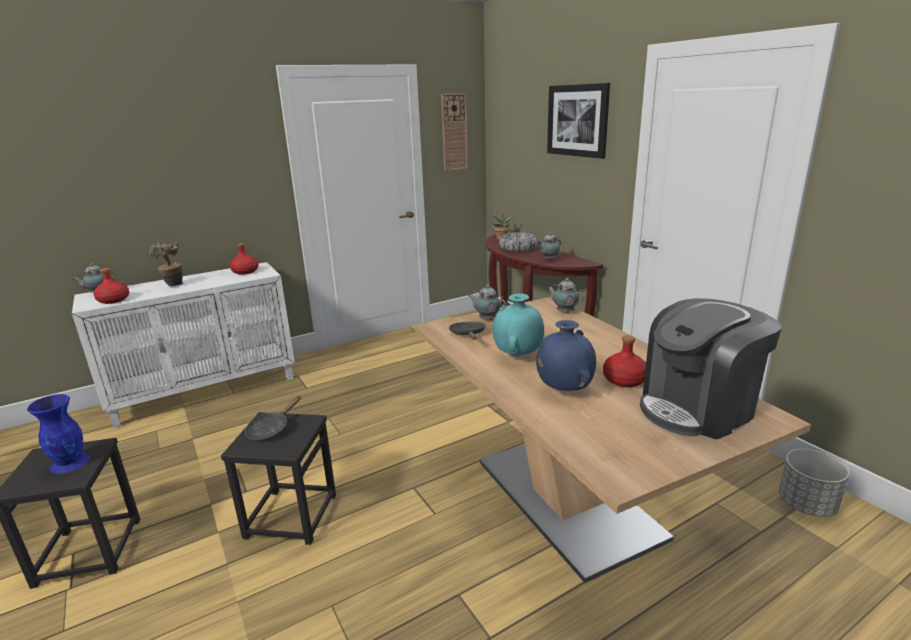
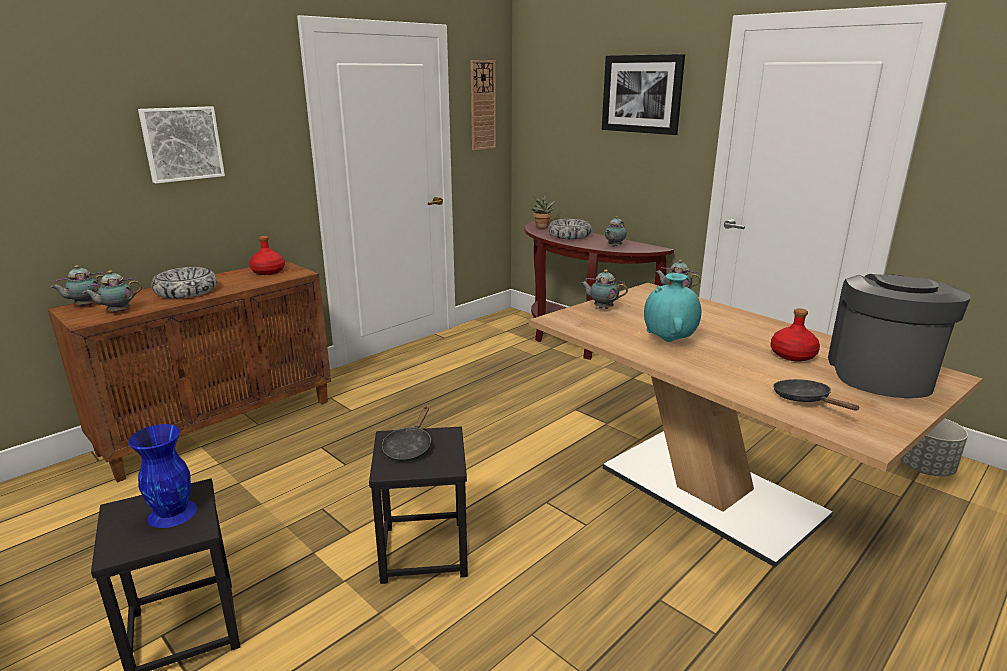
camera: 15 degrees left, 0 degrees up
(114, 300) = (117, 312): red bottle -> teapot
(174, 286) = (186, 291): potted plant -> bowl
(178, 170) = (181, 143): none -> picture
(207, 390) = (221, 425): white cabinet -> brown cabinet
(468, 334) = (597, 324): black frying pan -> black frying pan (805, 400)
(564, 390) = (745, 369): blue vase -> none
(698, 408) = (880, 374): coffee machine -> coffee machine turned 150 degrees clockwise

